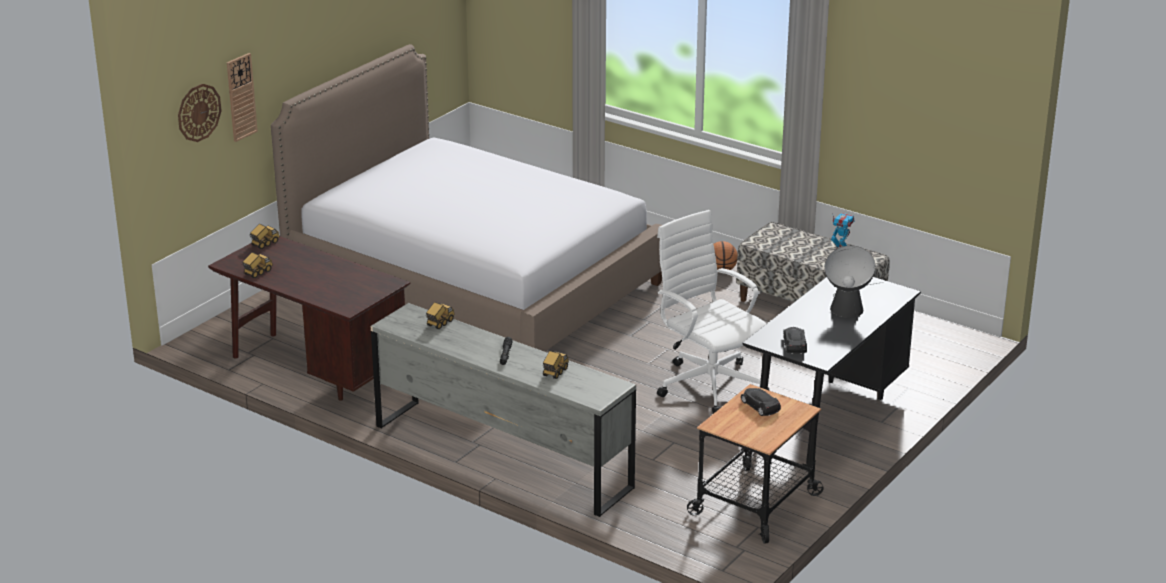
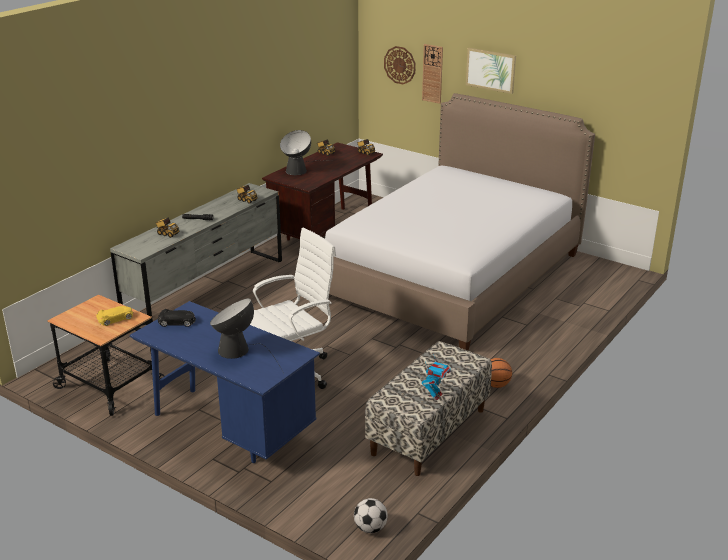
camera: 90 degrees right, 0 degrees up
(305, 48) = (491, 70): none -> picture
(324, 291) = (298, 170): none -> table lamp
(760, 406) = (115, 319): black toy car -> yellow toy car
(827, 415) = (229, 429): black desk -> blue desk
(959, 337) = (370, 528): none -> football

